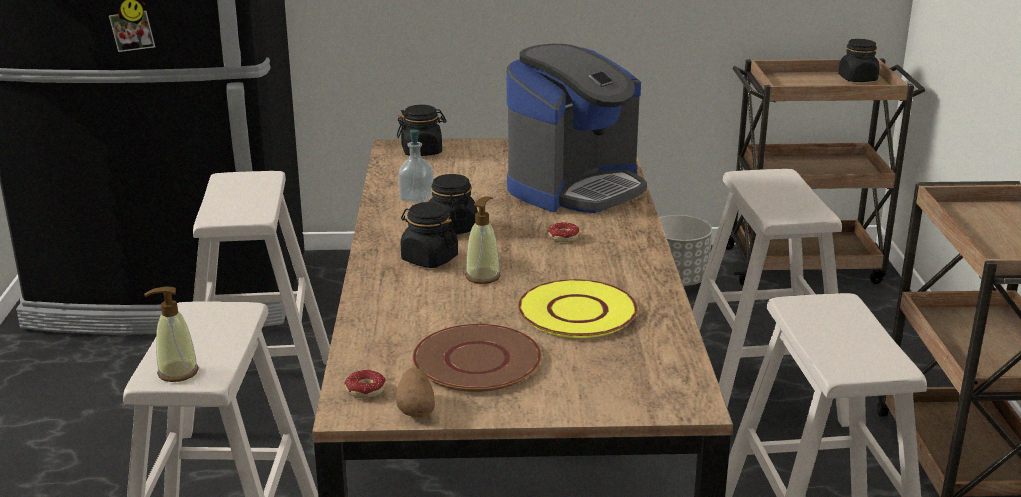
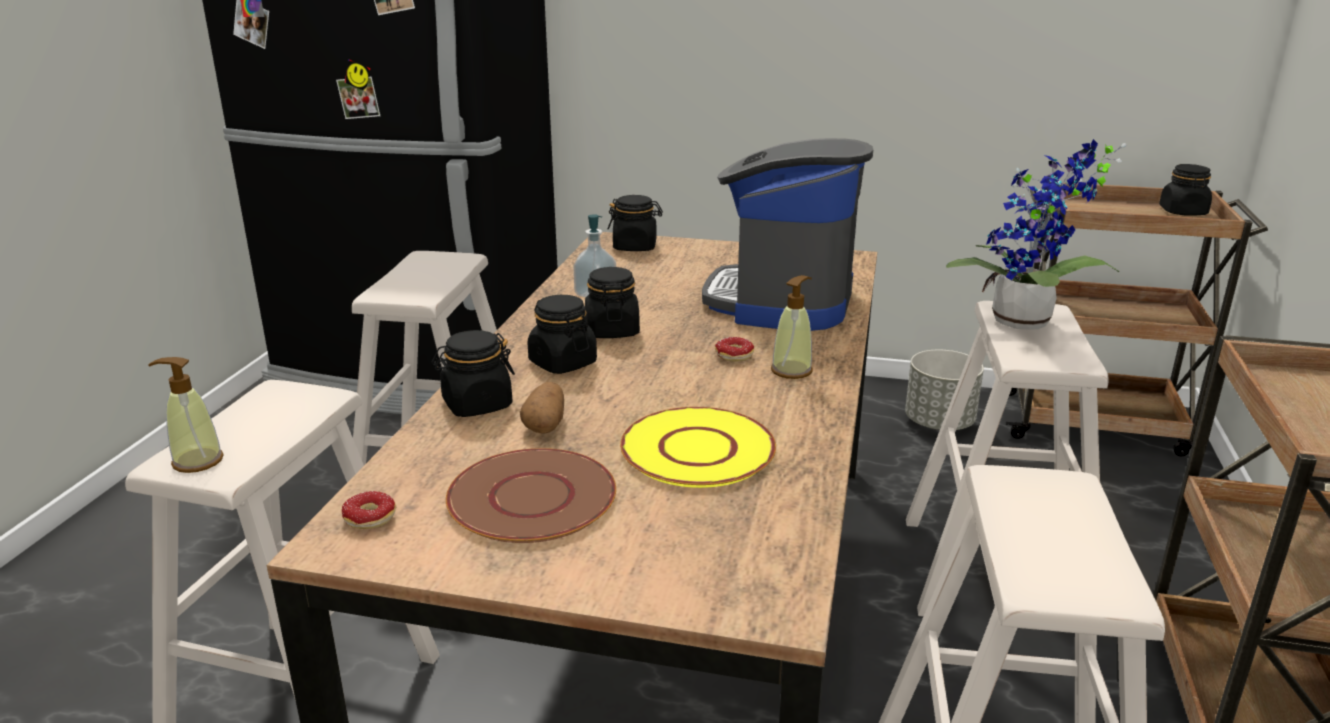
camera: 15 degrees right, 0 degrees up
(383, 300) = (476, 404): none -> black jar
(416, 408) = (412, 553): potato -> potato (546, 425)
(483, 276) = (610, 391): soap dispenser -> soap dispenser (791, 370)
(576, 188) = (782, 301): coffee machine -> coffee machine turned 135 degrees clockwise
(768, 188) = (1025, 324): none -> potted plant

